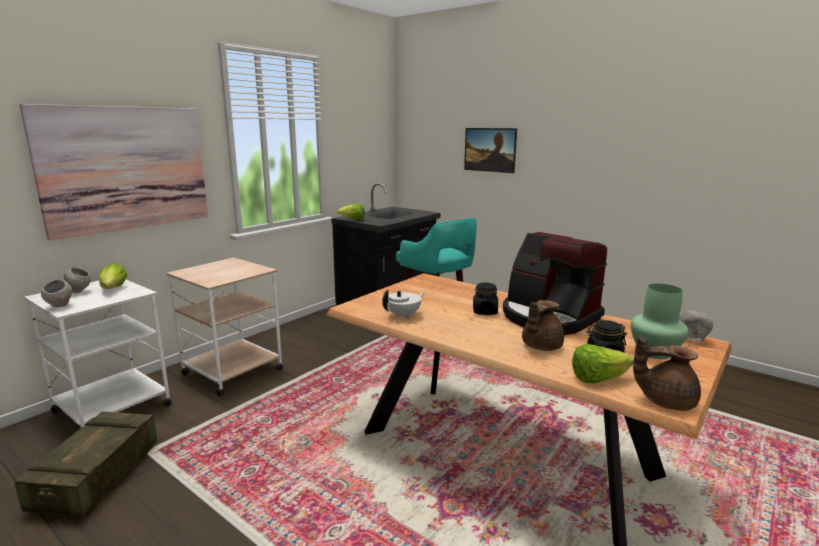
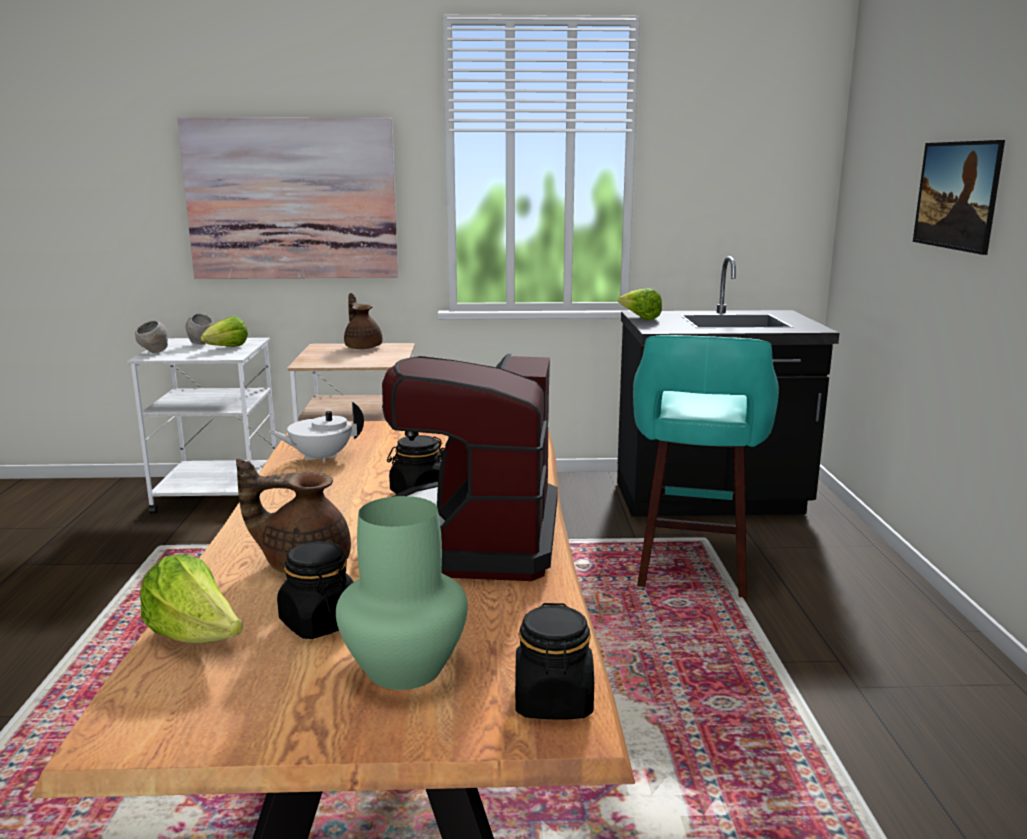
camera: 50 degrees right, 0 degrees up
(97, 477) = (100, 548): crate -> none
(404, 316) = (320, 458): white teapot -> white teapot turned 150 degrees clockwise
(665, 401) = (141, 718): brown teapot -> brown teapot (363, 347)
(692, 340) = (553, 701): grey bowl -> black jar

